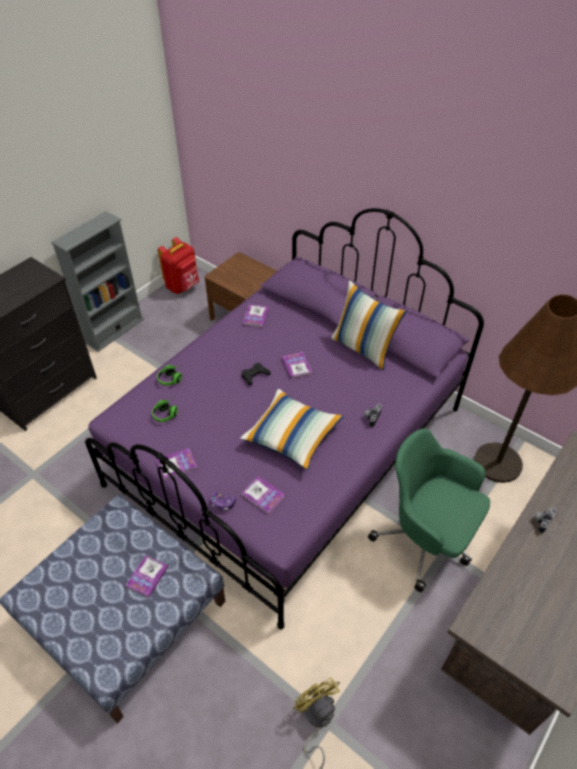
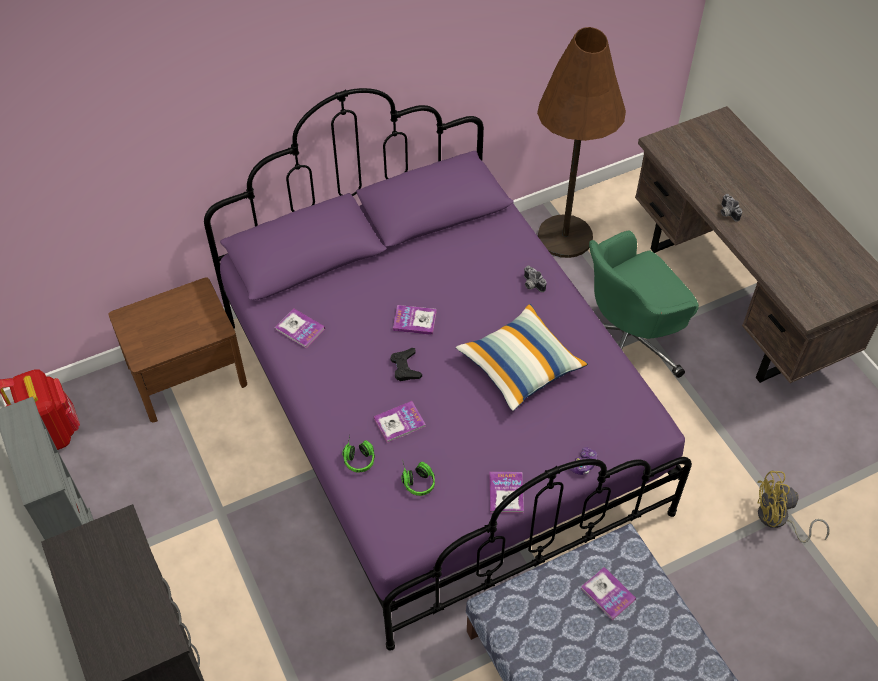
camera: 65 degrees left, 5 degrees up
(263, 495) = (590, 423): book -> book (399, 422)
(363, 348) = (424, 247): pillow -> none

